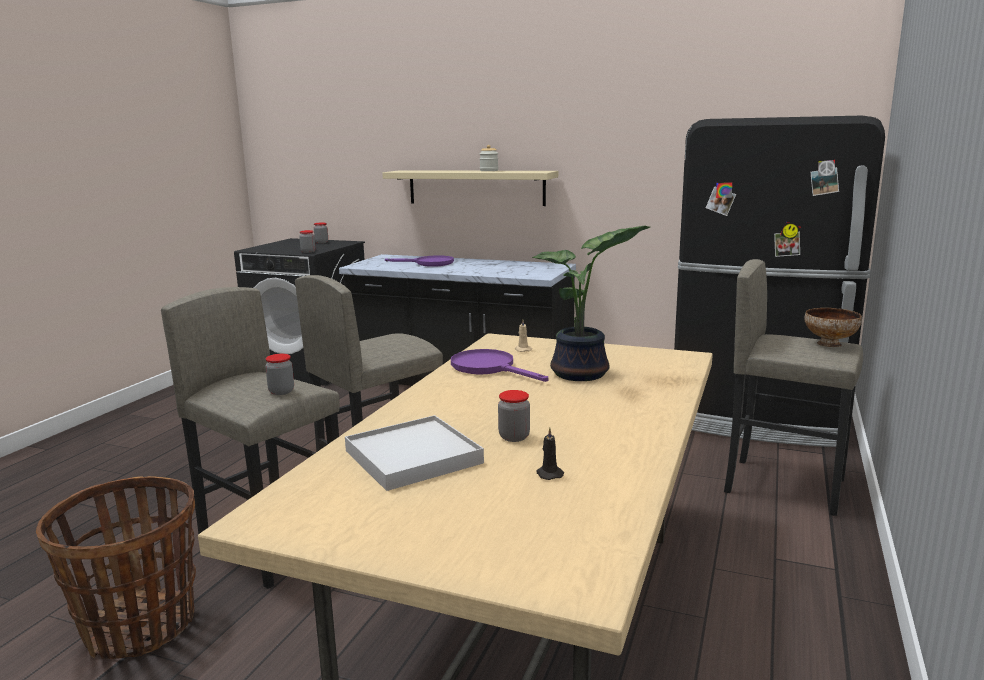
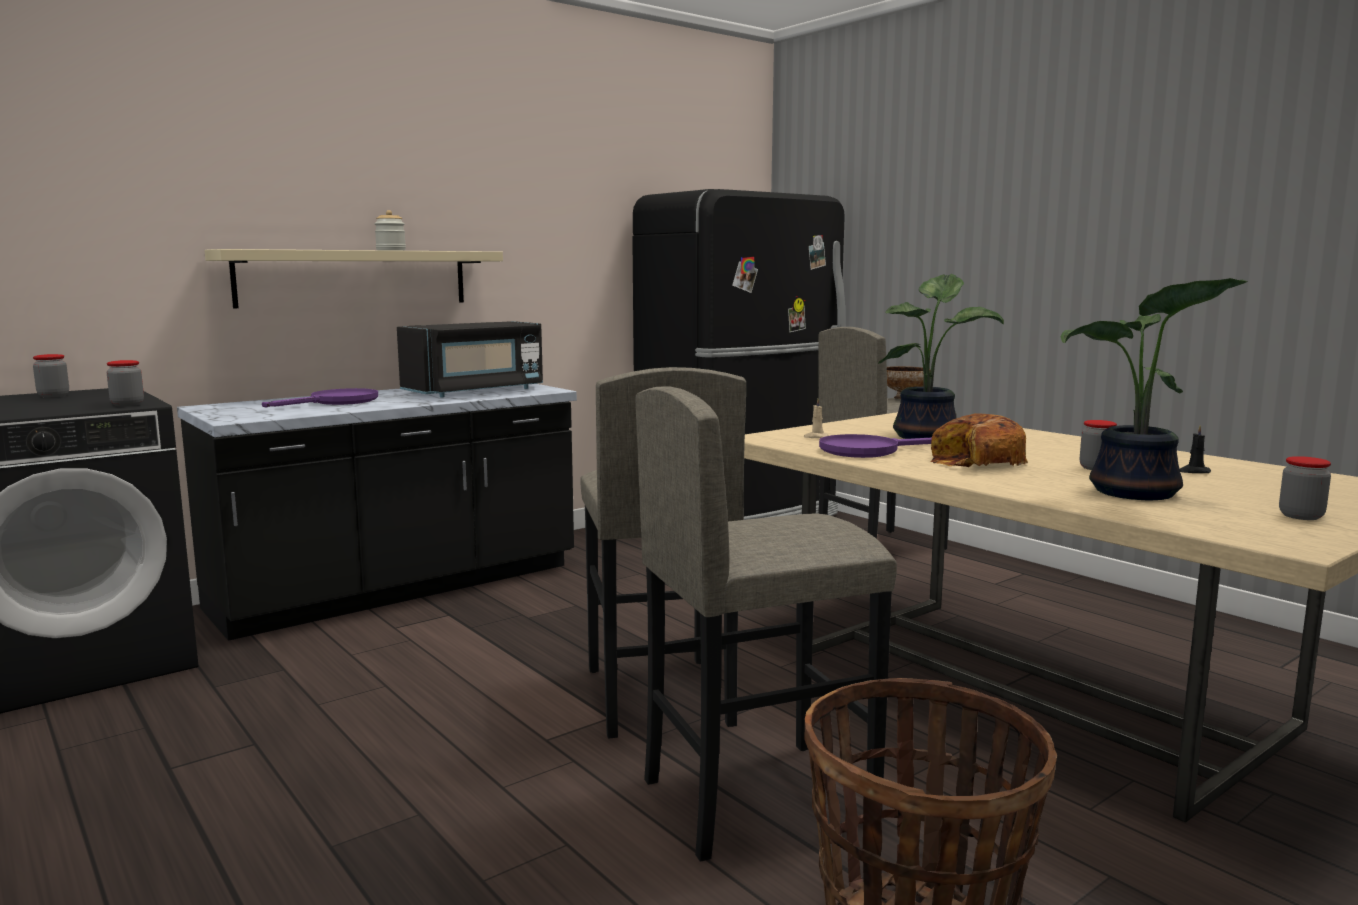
camera: 60 degrees left, 5 degrees down
(281, 391) = (819, 520): jar -> jar (1301, 516)
(412, 457) = (1134, 493): white tray -> potted plant
(485, 399) = (976, 462): none -> bread
(507, 269) = (475, 391): none -> black microwave

